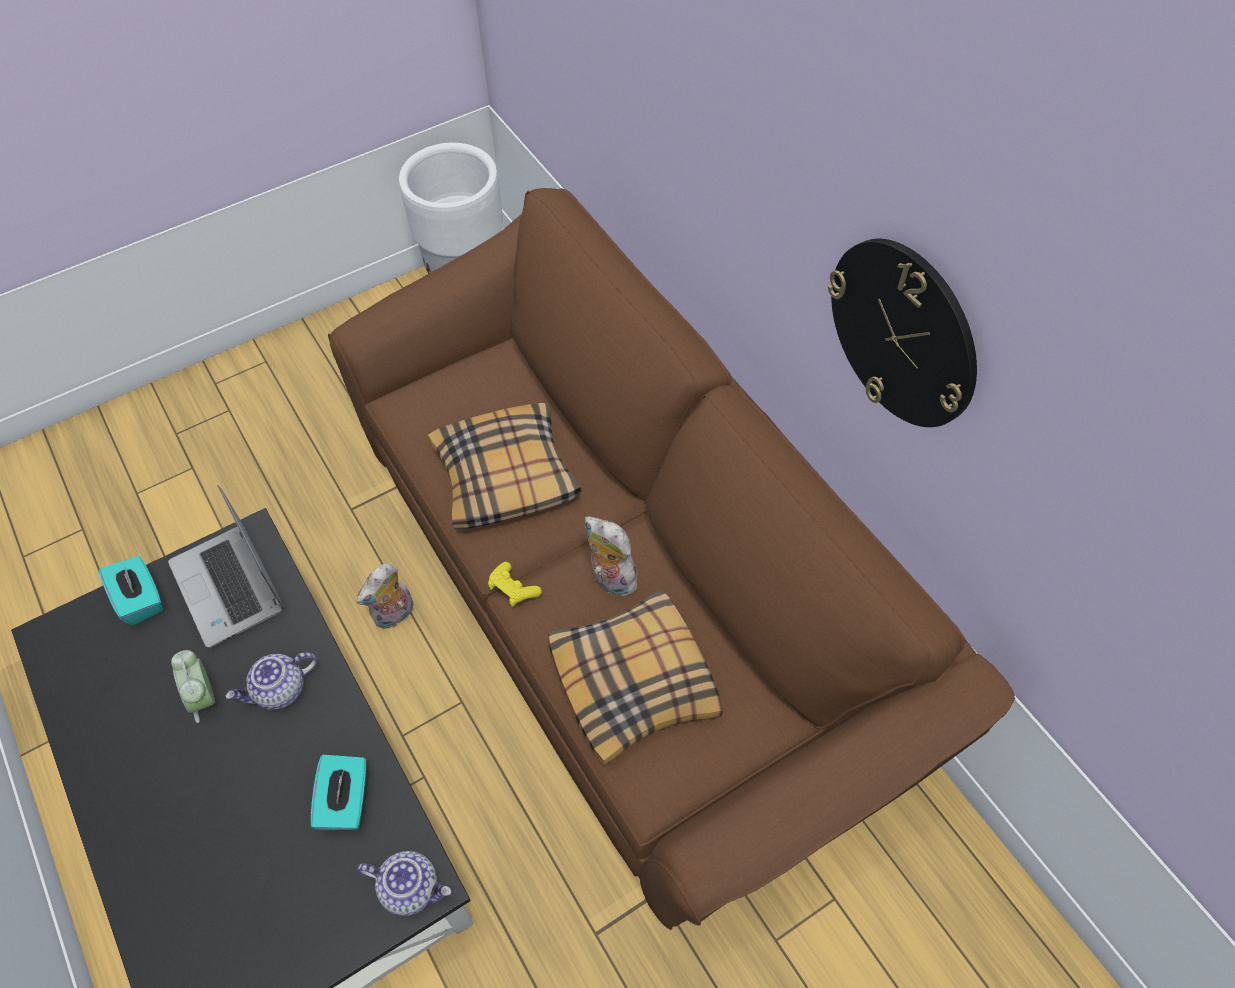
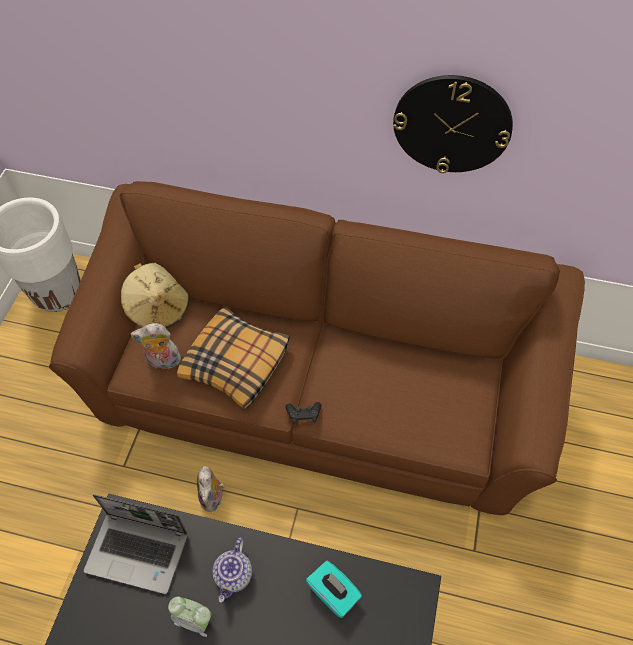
camera: 45 degrees left, 0 degrees up
(141, 599) = (90, 607): turquoise tissue box -> none
(411, 887) = (410, 598): teapot -> none
(494, 358) = (159, 308): none -> beige hat
(513, 589) = (303, 415): yellow game controller -> black game controller
(610, 579) = (344, 370): plush toy -> plush toy (162, 362)
(634, 682) = (409, 407): pillow -> none

